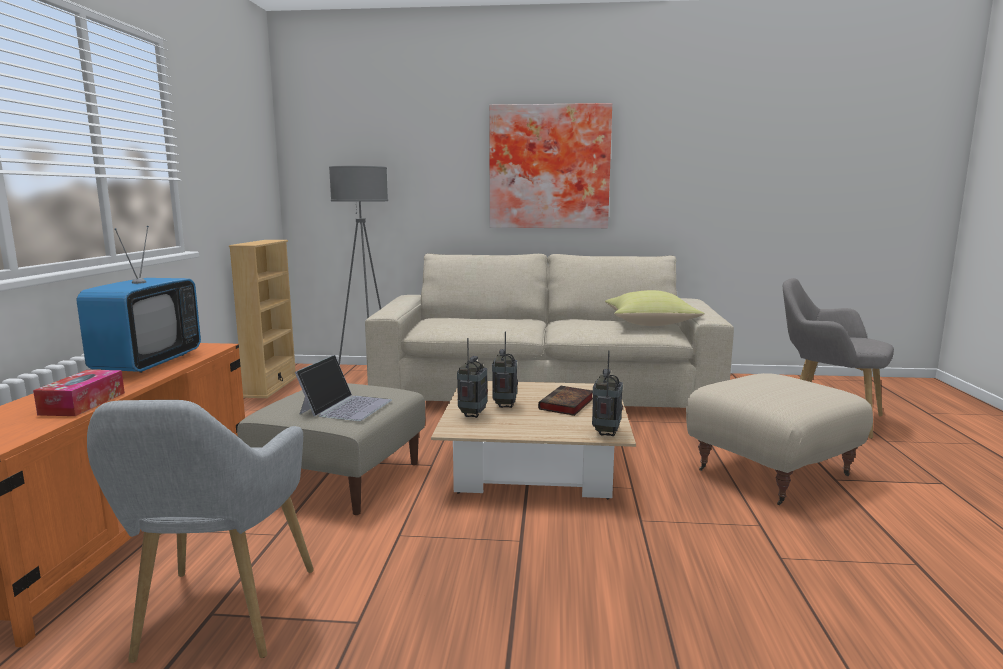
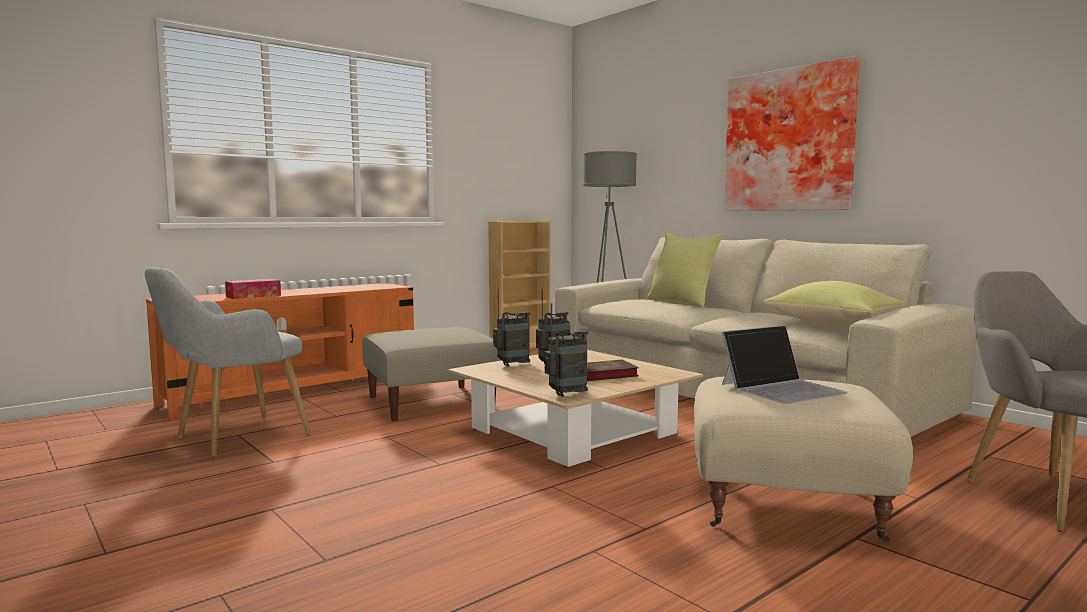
camera: 45 degrees right, 5 degrees down
(148, 363) = (338, 288): television -> none
(346, 406) = (422, 337): laptop -> laptop (782, 388)
(484, 317) = (682, 302): none -> yellow pillow

